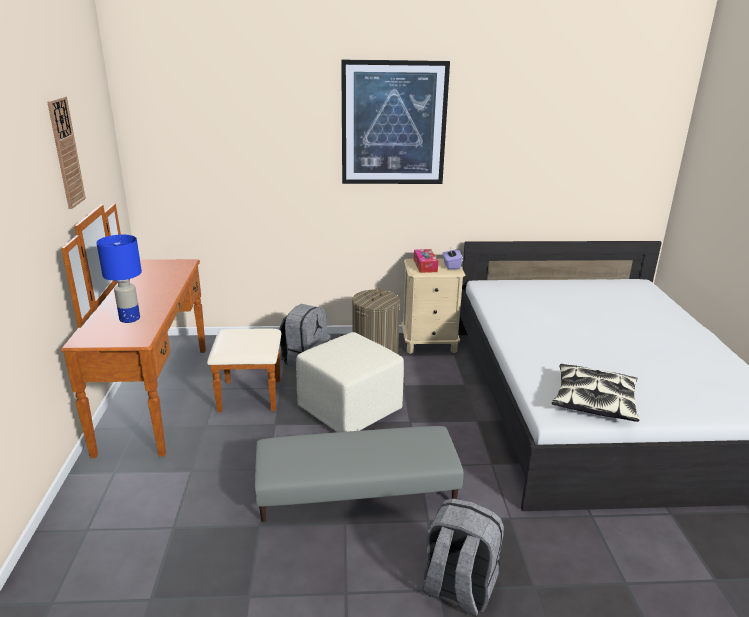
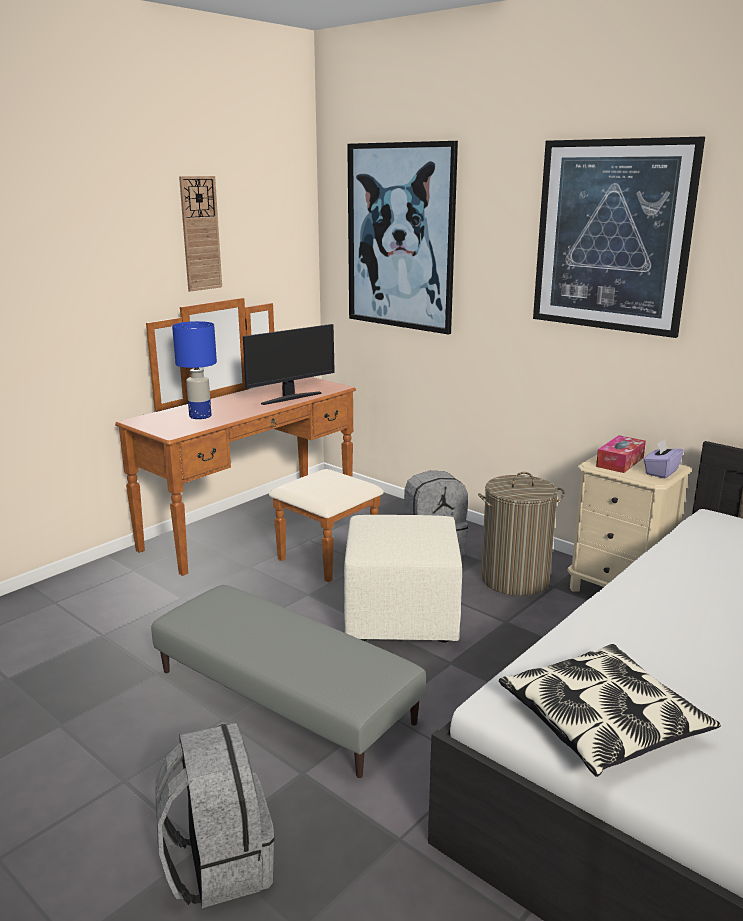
camera: 45 degrees right, 5 degrees down
(169, 281) = (290, 398): none -> monitor
(212, 132) = (400, 237): none -> picture

